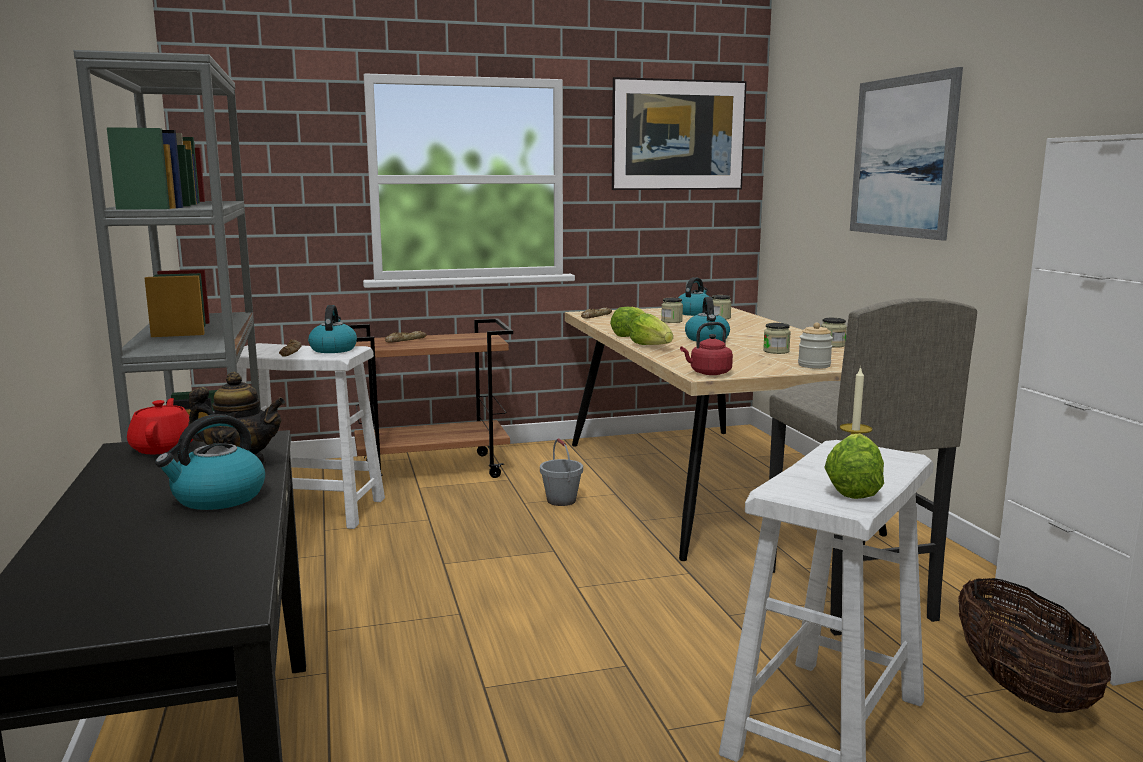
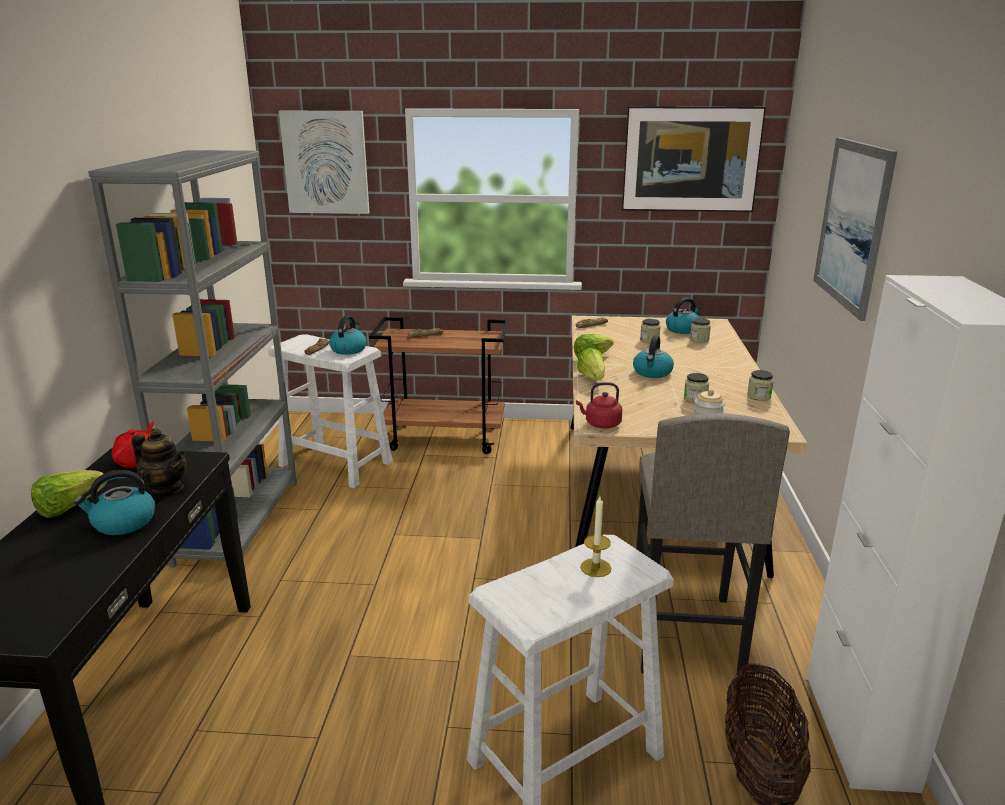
camera: 20 degrees right, 10 degrees up
(261, 137) = (326, 162): none -> picture
(561, 500) = (521, 487): grey bucket -> none
(853, 488) = (558, 602): lettuce -> lettuce (69, 507)

